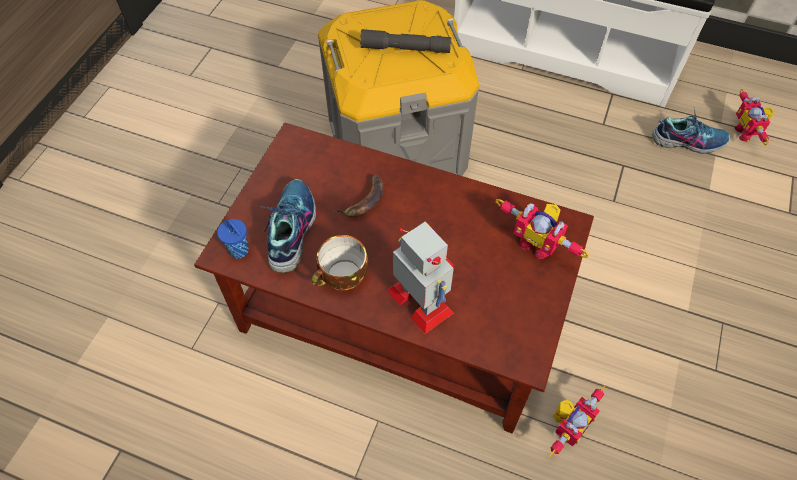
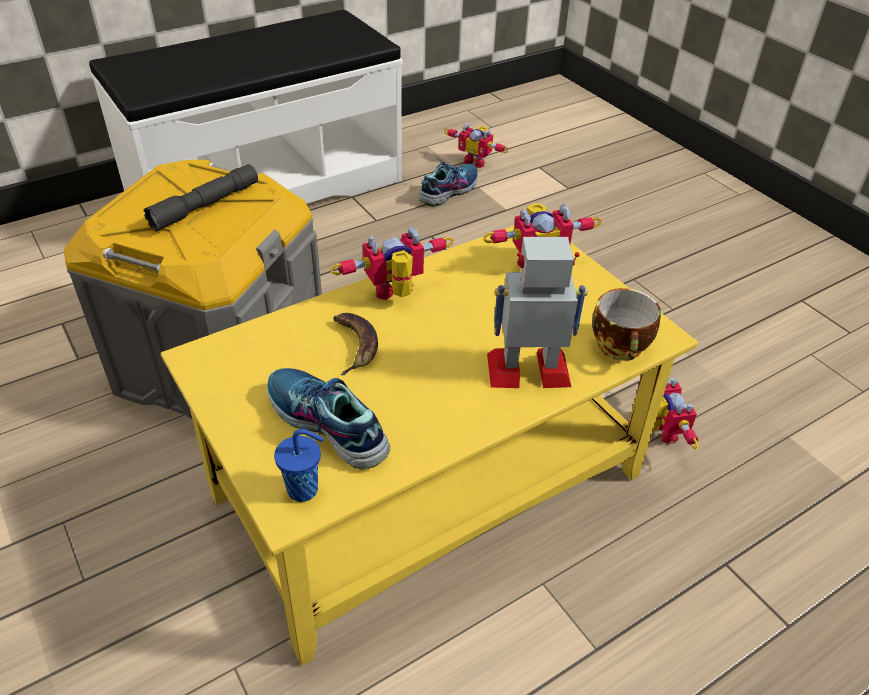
camera: 55 degrees left, 15 degrees down
(342, 278) = (440, 415): cup -> cup (622, 348)
(395, 314) = (427, 489): brown coffee table -> yellow coffee table
(426, 191) = (396, 295): none -> toy robot

